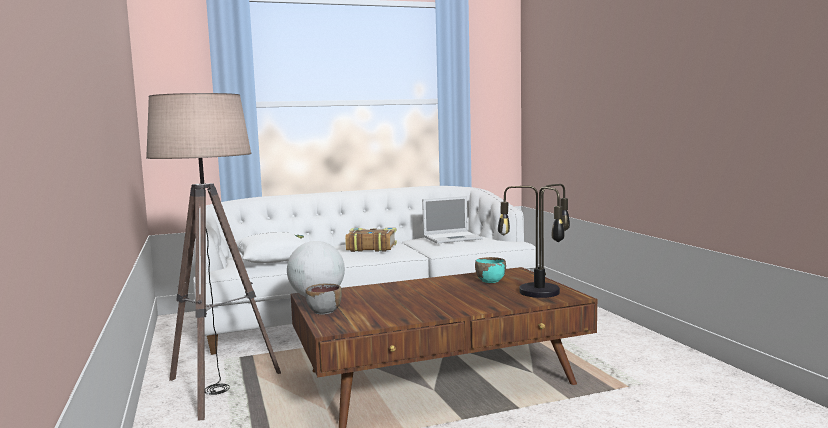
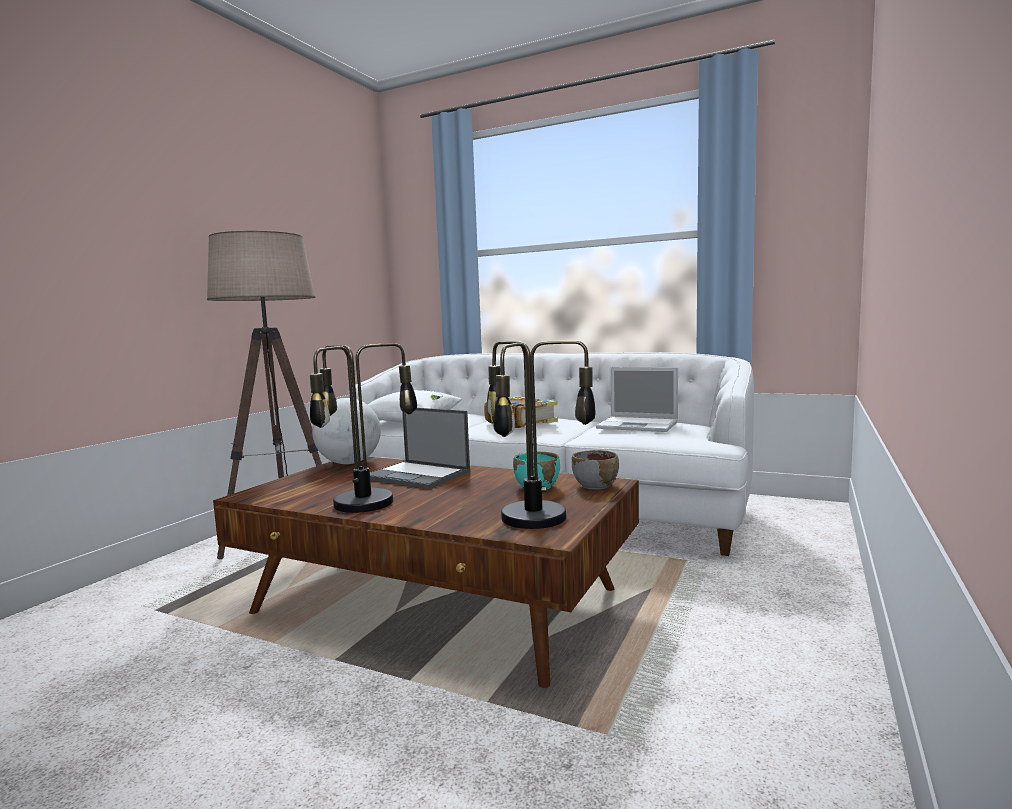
camera: 45 degrees right, 0 degrees up
(324, 311) = (303, 477): grey bowl -> grey bowl (595, 486)
(400, 291) = (418, 475): none -> laptop
(429, 310) = (363, 503): none -> table lamp

